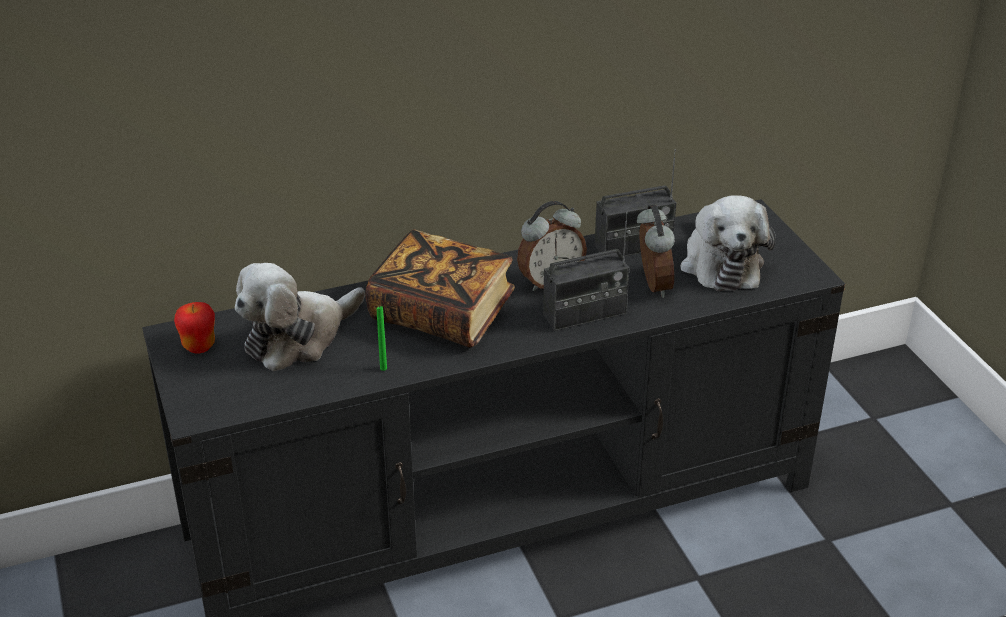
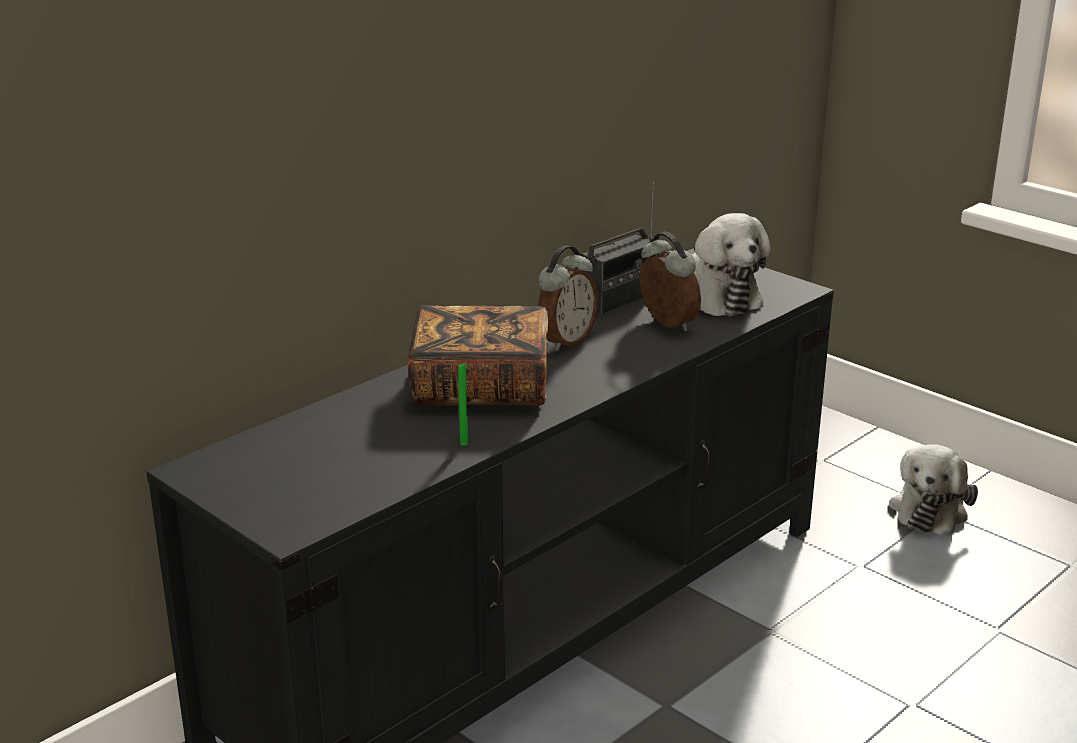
camera: 25 degrees left, 10 degrees down
(199, 347) = (235, 472): apple -> none
(298, 337) = (344, 439): plush toy -> plush toy (929, 509)
(585, 314) = (625, 358): radio -> none

